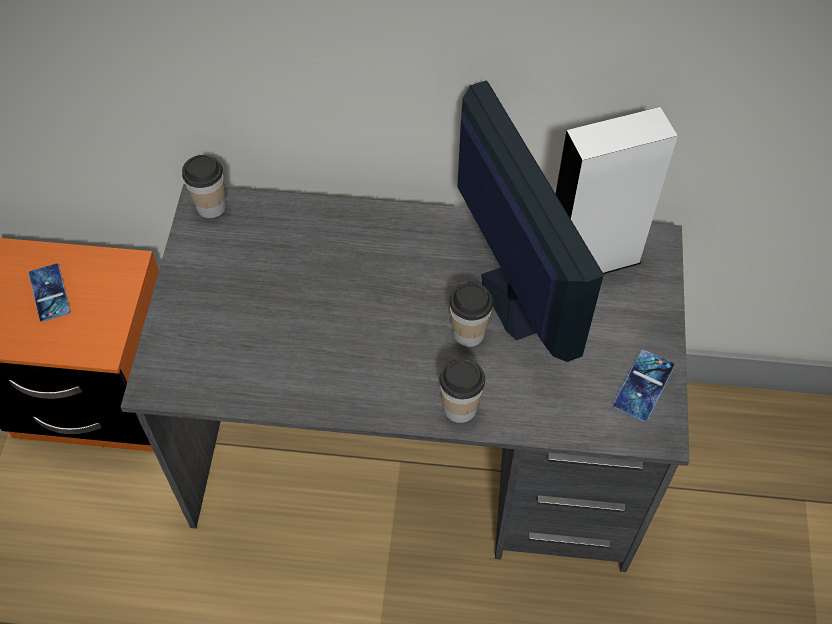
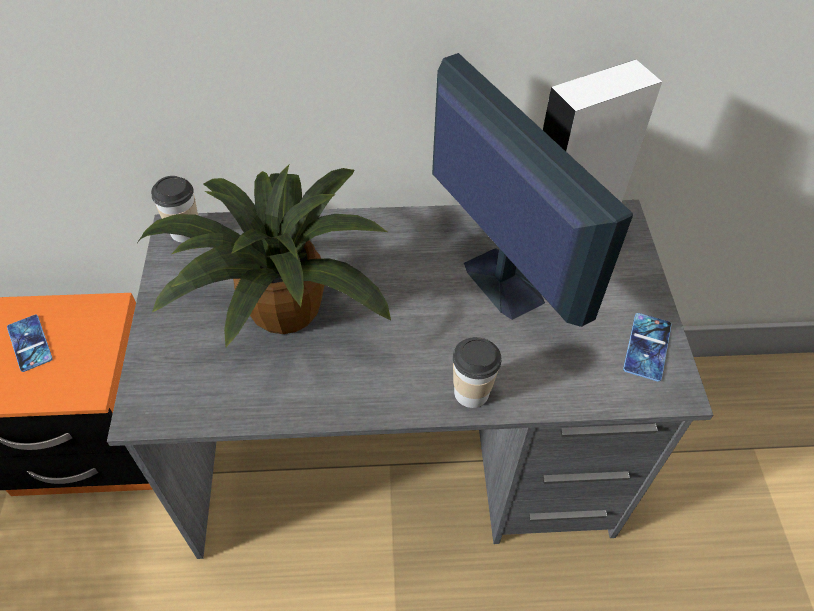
camera: 10 degrees left, 5 degrees down
(290, 300) = (278, 309): none -> potted plant
(468, 333) = (464, 318): cup -> none

